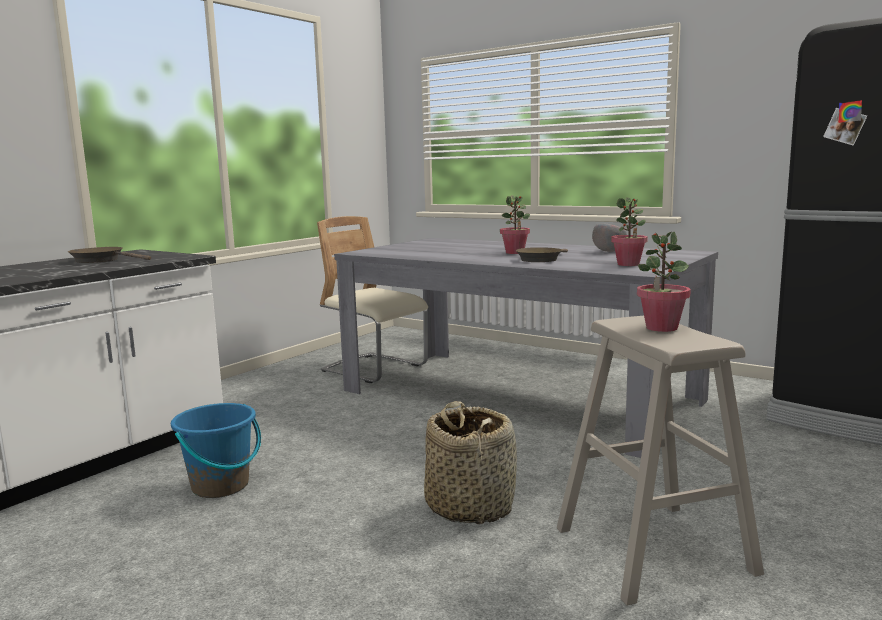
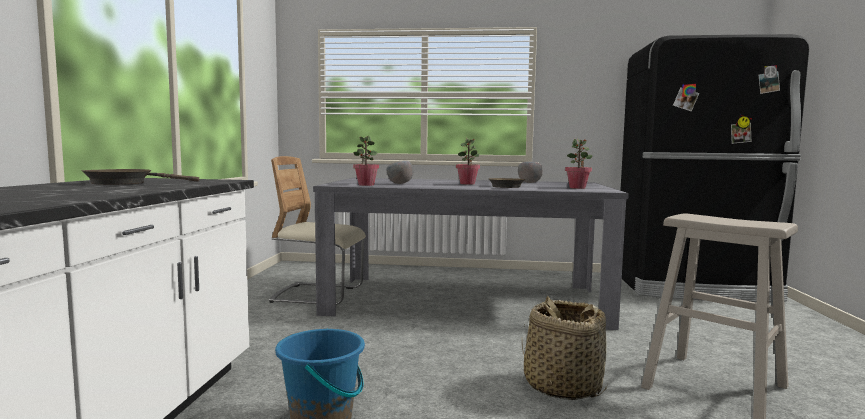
camera: 30 degrees left, 5 degrees down
(435, 251) = (400, 184): none -> grey bowl
(661, 328) = (720, 218): potted plant -> potted plant (366, 185)

